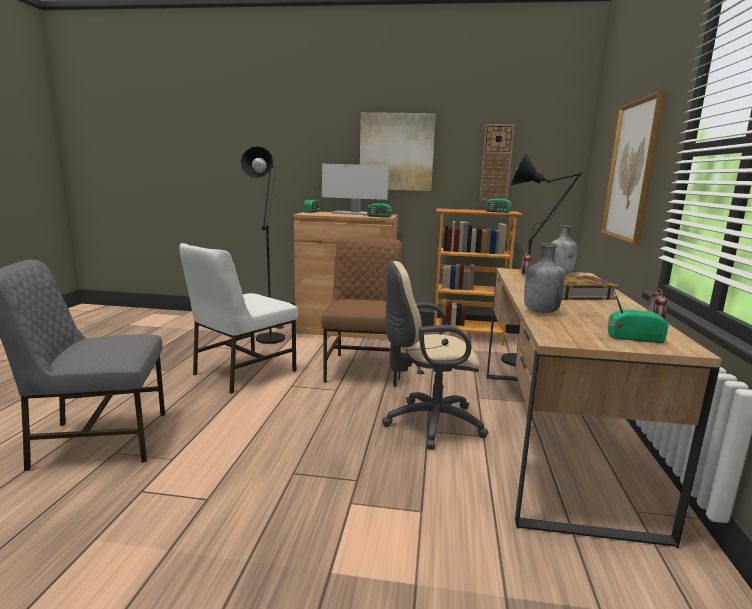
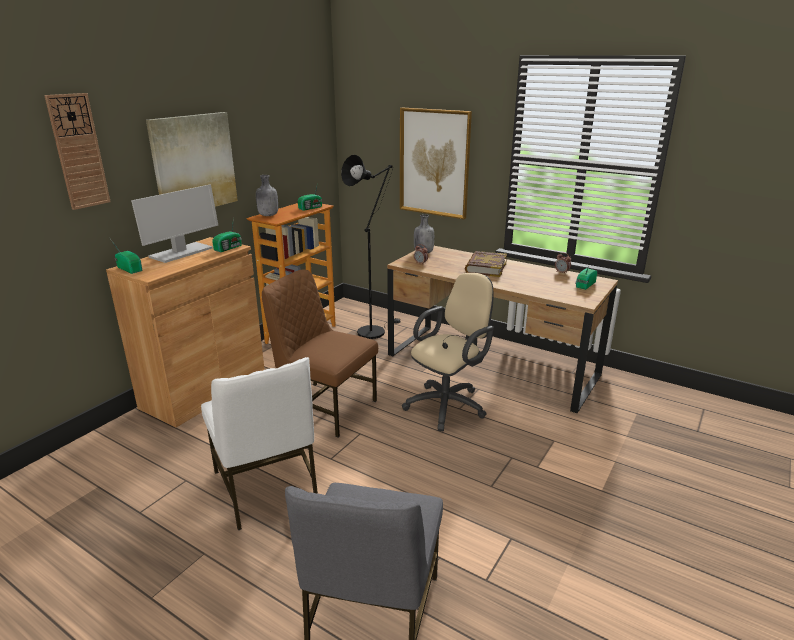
camera: 65 degrees left, 10 degrees up
(270, 337) = (168, 449): black floor lamp -> none
(428, 423) = (449, 405): beige office chair -> beige office chair turned 150 degrees counterclockwise
(496, 163) = (280, 157): wall clock -> wall clock (78, 152)
(540, 312) = (528, 289): grey bottle -> grey bottle (268, 215)

